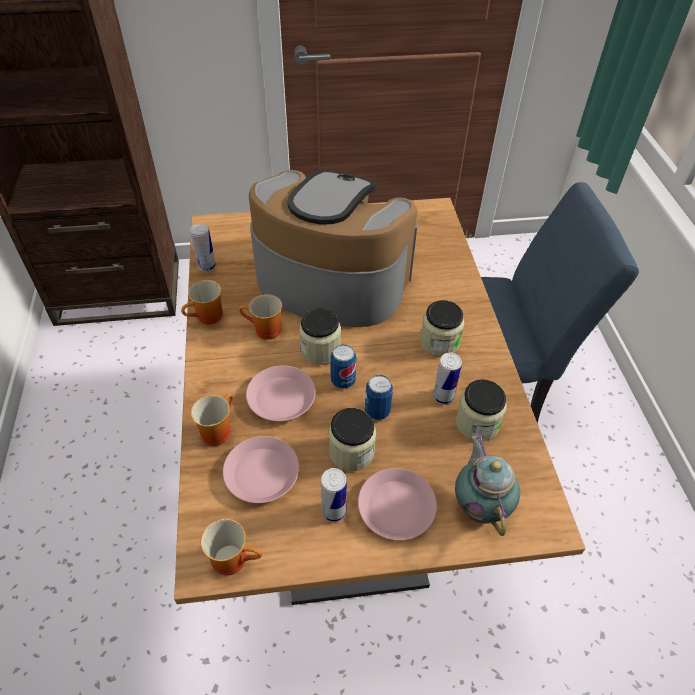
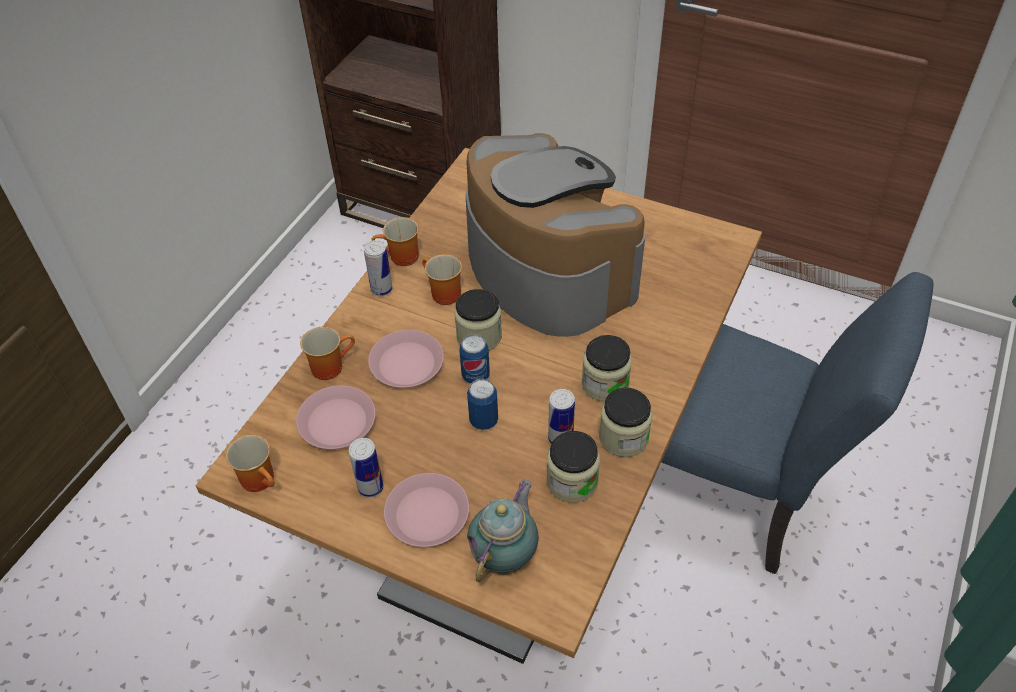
camera: 35 degrees right, 0 degrees up
(207, 266) = (438, 206): can -> can (381, 289)
(351, 452) = (428, 445): jar -> jar (623, 437)

